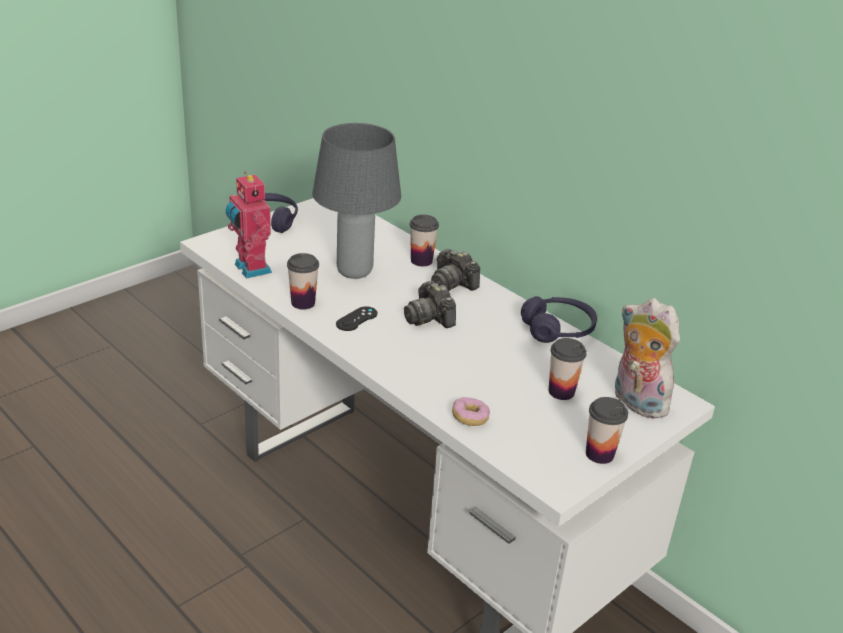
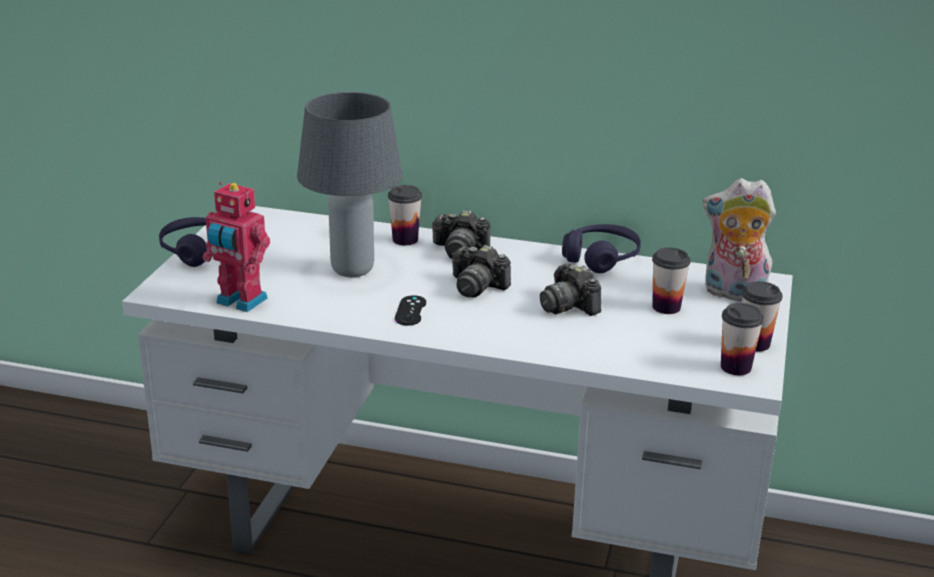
camera: 30 degrees left, 5 degrees down
(303, 303) = (338, 314): cup -> cup (735, 367)
(470, 418) = (620, 356): donut -> none
(481, 360) = (569, 306): none -> camera

